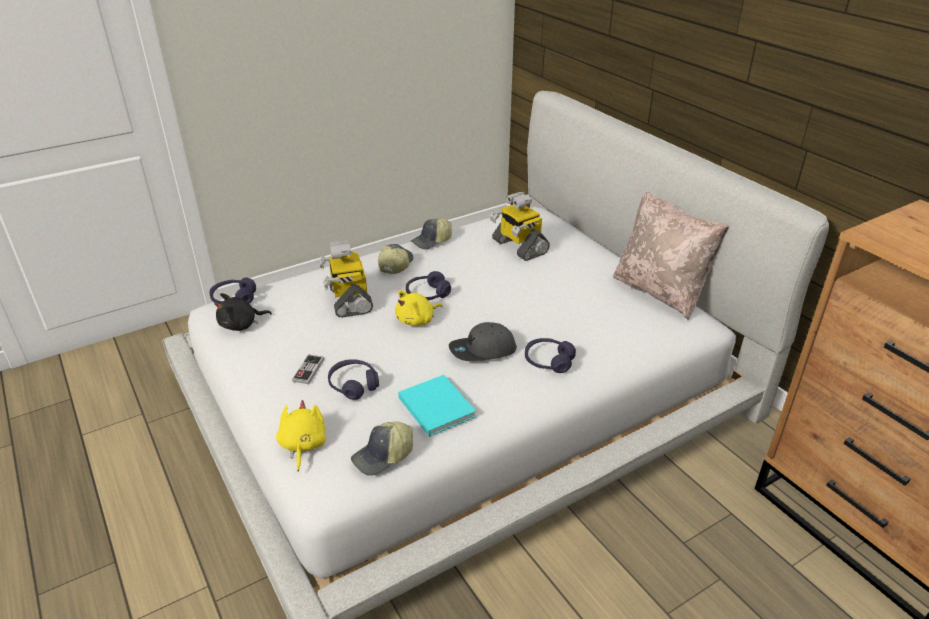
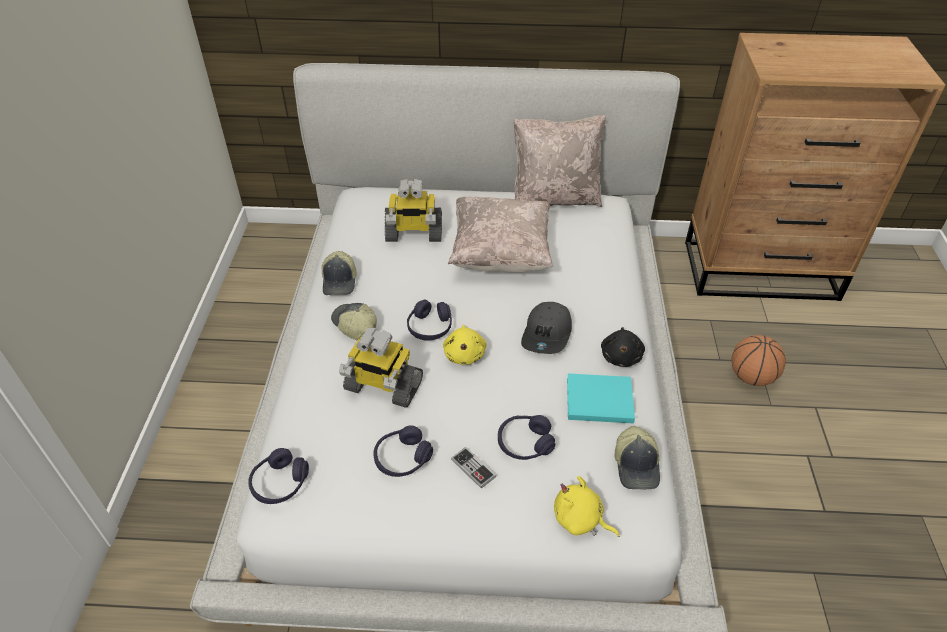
camera: 55 degrees left, 10 degrees up
(241, 325) = (338, 495): black plush toy -> black plush toy (621, 356)
(548, 292) = (501, 254): none -> beige pillow
(548, 361) = (592, 304): purple headphones -> purple headphones (402, 458)
(689, 580) = (751, 377): none -> basketball

